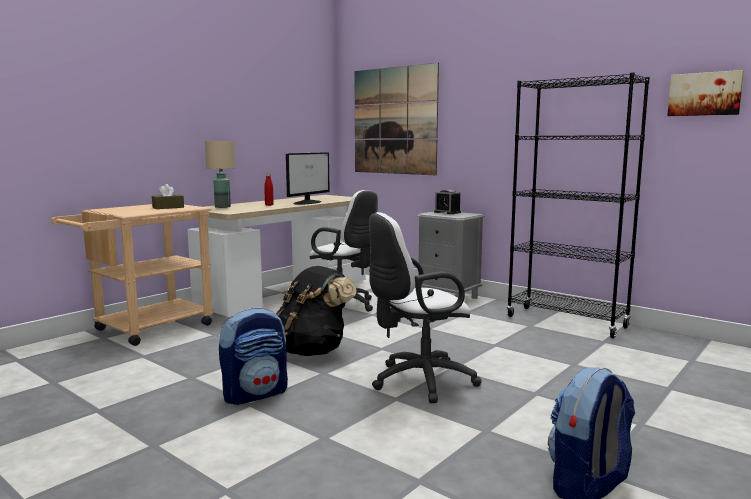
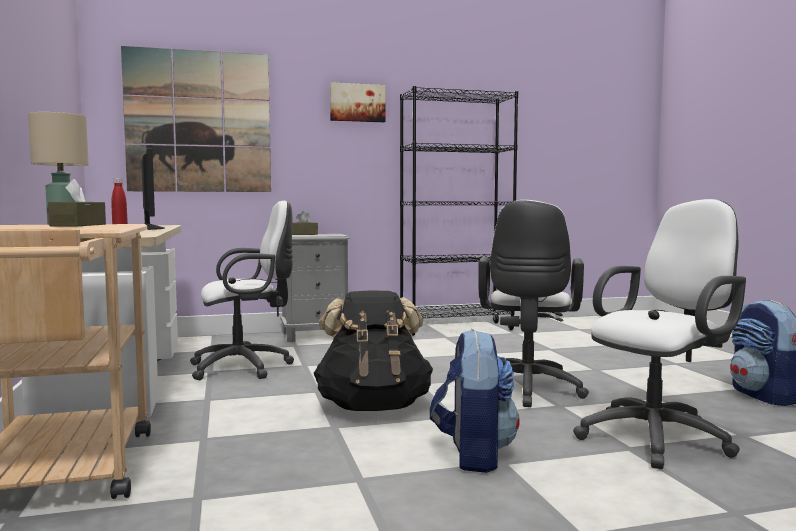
camera: 55 degrees left, 5 degrees down
(364, 445) = (659, 437): none -> white office chair
(447, 212) = (303, 234): alarm clock -> brown tissue box
(704, 94) = (532, 118): picture -> picture (357, 103)

